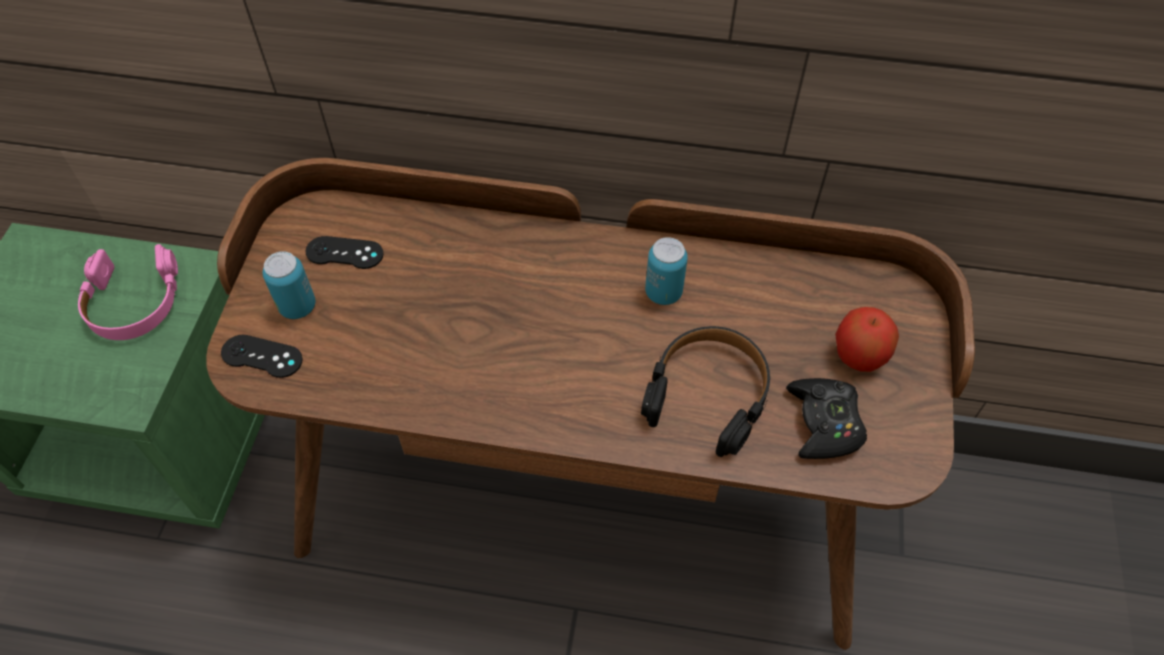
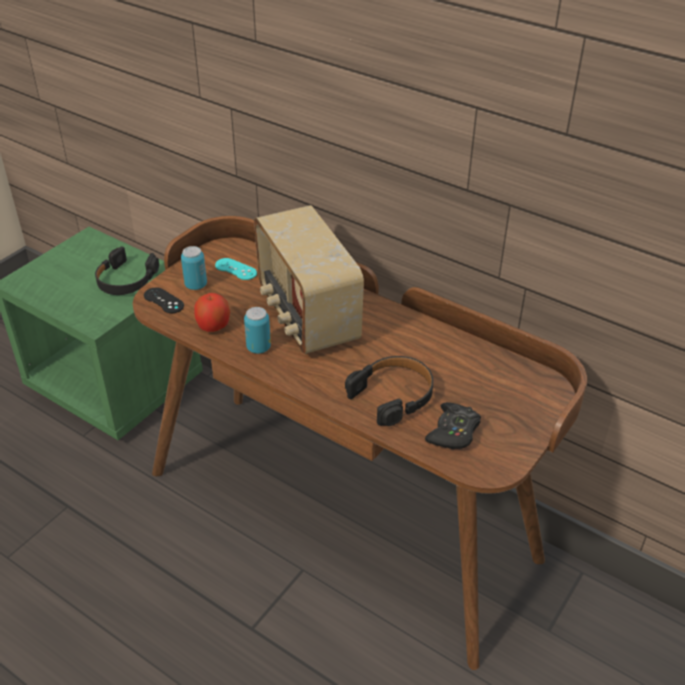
camera: 25 degrees right, 15 degrees down
(133, 302) = (126, 280): pink headphones -> black headphones
(344, 253) = (236, 269): black game controller -> turquoise game controller
(503, 301) = (306, 316): none -> radio
(663, 292) = (401, 341): can -> can (258, 348)
(859, 355) = (500, 408): apple -> apple (213, 326)

